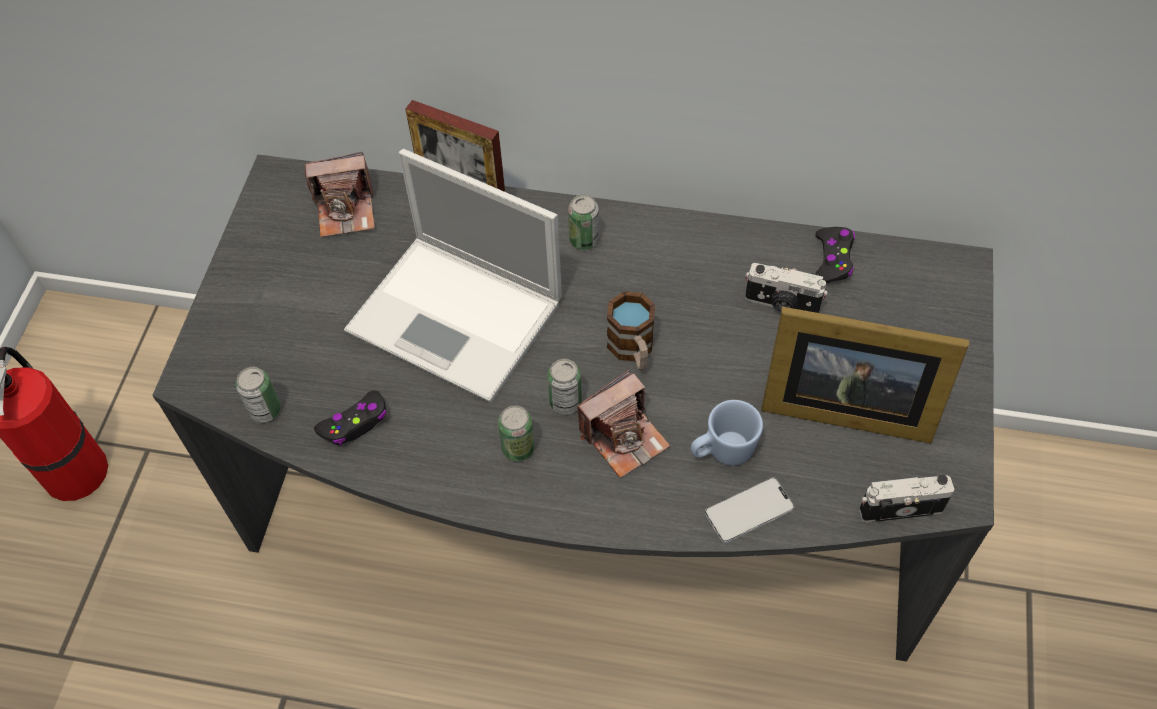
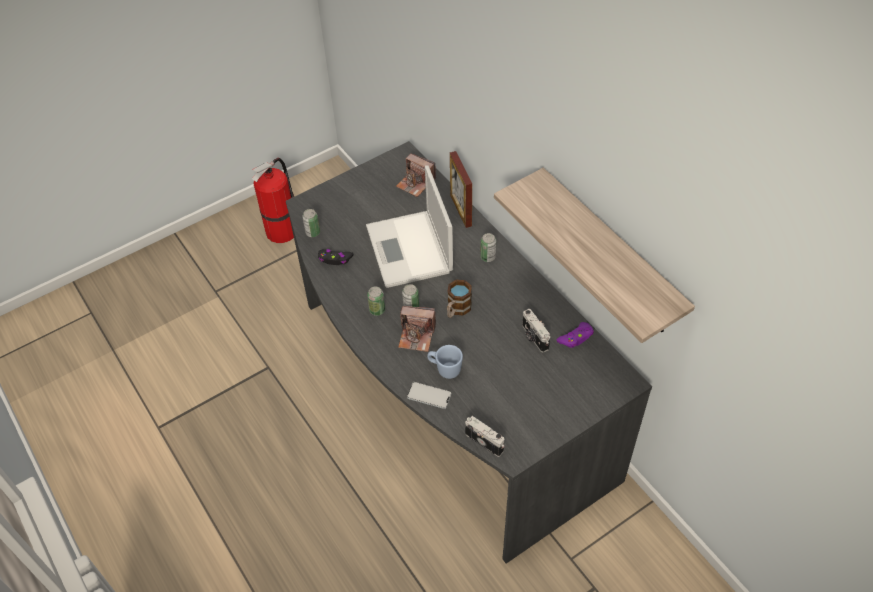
camera: 45 degrees right, 5 degrees down
(832, 260) = (576, 338): black game controller -> purple game controller
(842, 404) = (510, 390): picture frame -> none
(862, 80) = (610, 255): none -> shelf

